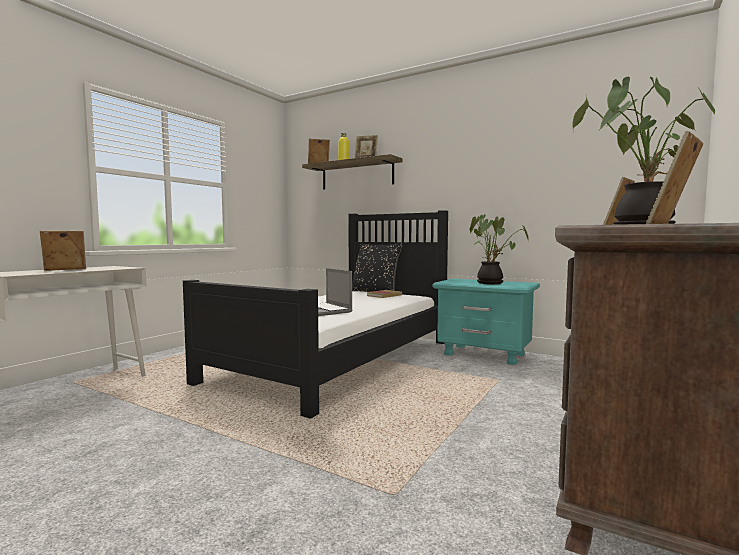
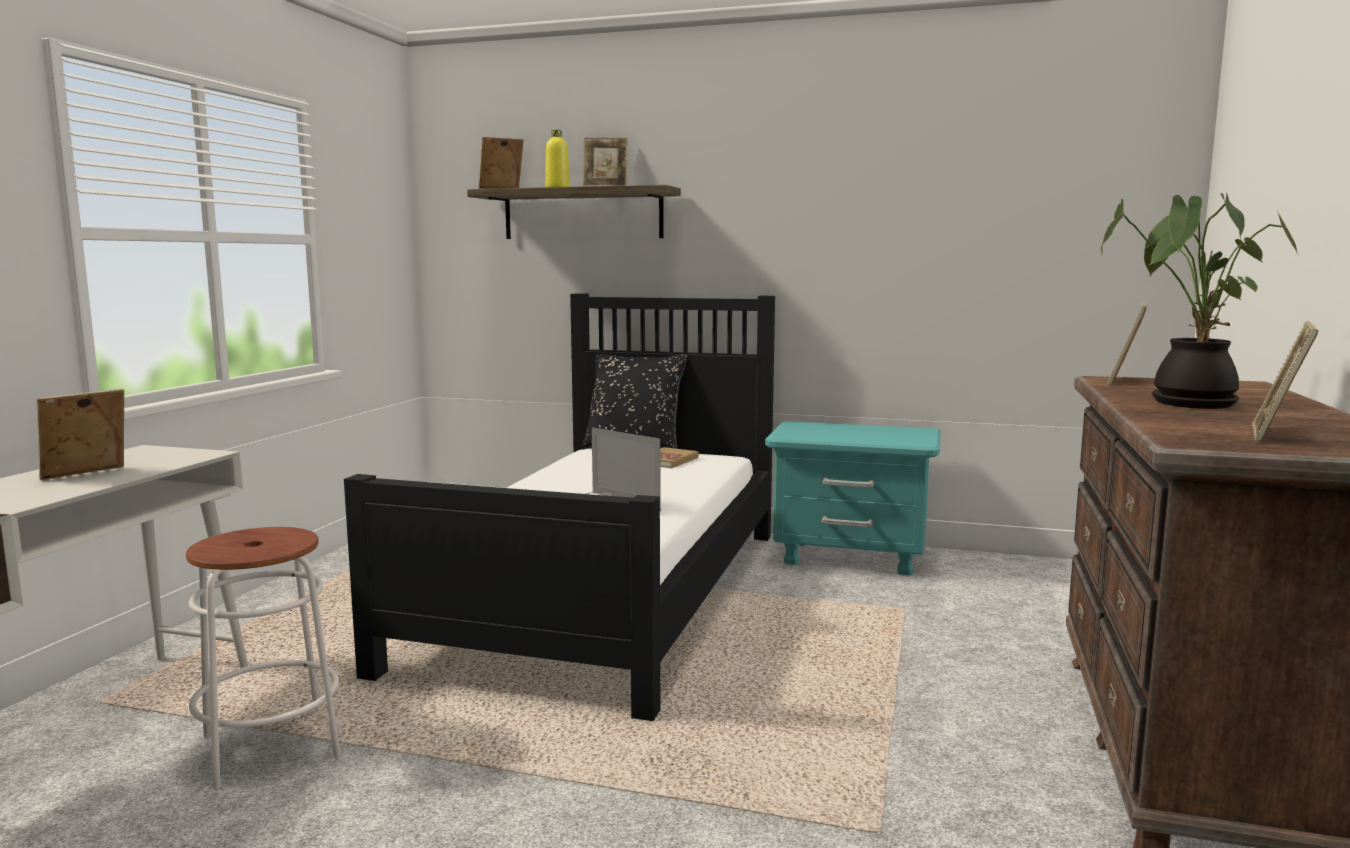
camera: 15 degrees left, 5 degrees up
(121, 408) = (270, 746): none -> white stool
(492, 283) = (867, 434): potted plant -> none

